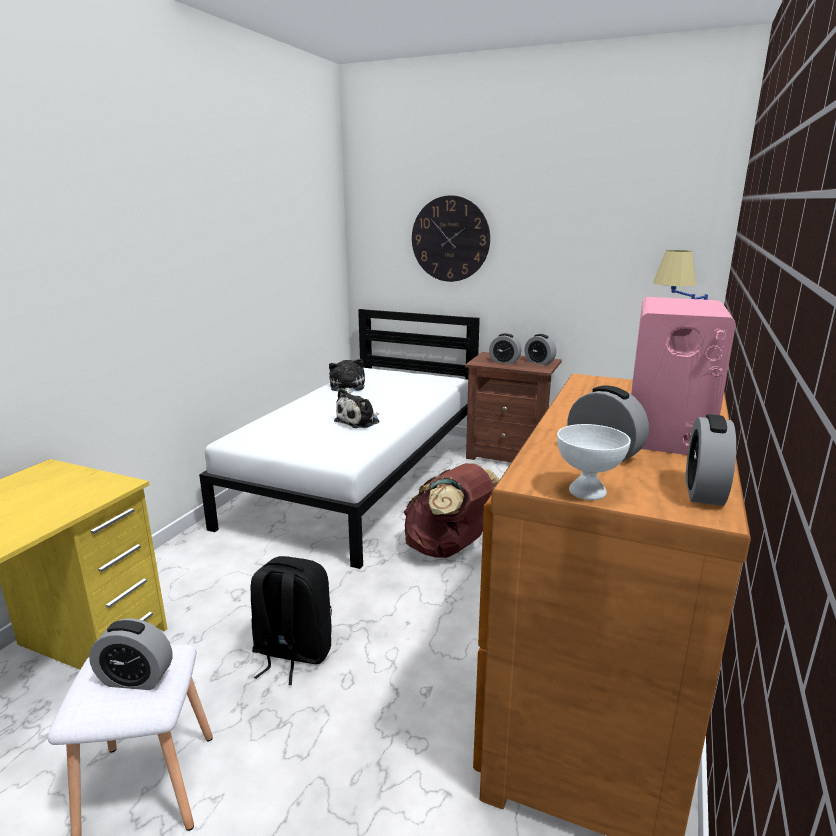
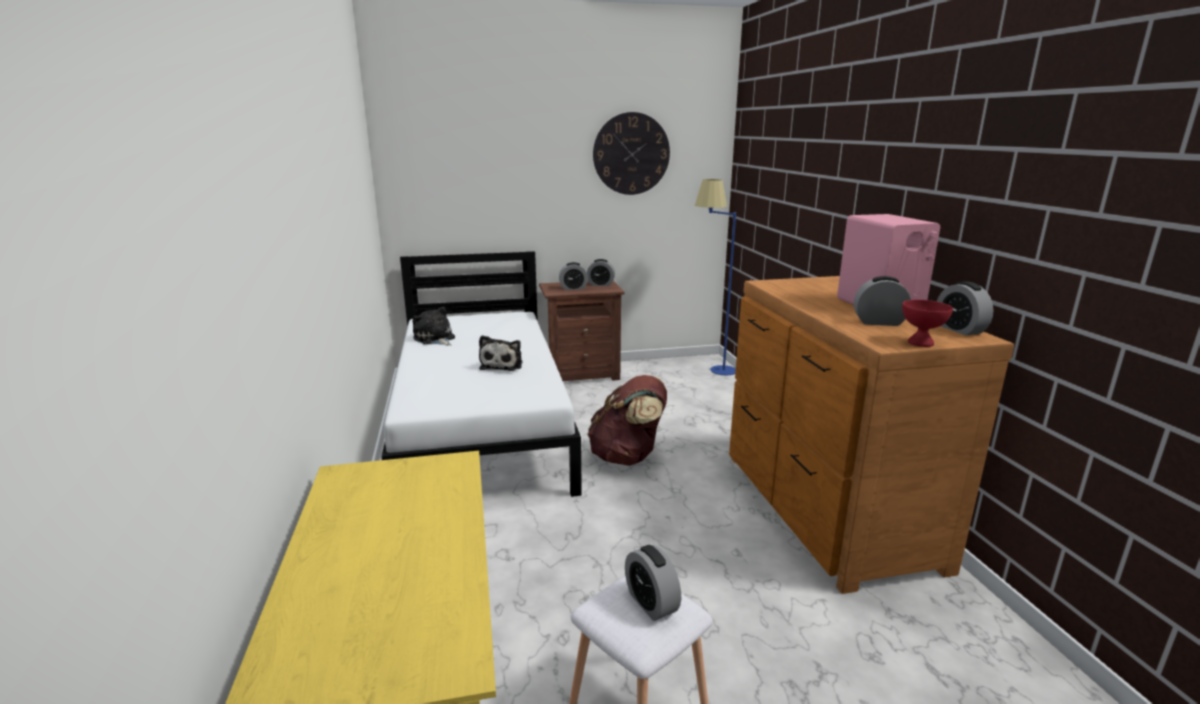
camera: 35 degrees left, 0 degrees up
(136, 679) = (651, 603): alarm clock -> alarm clock turned 90 degrees clockwise
(292, 653) = (614, 574): black backpack -> none
(450, 239) = (497, 178): wall clock -> wall clock (631, 154)
(586, 492) = (920, 343): white bowl -> red bowl

